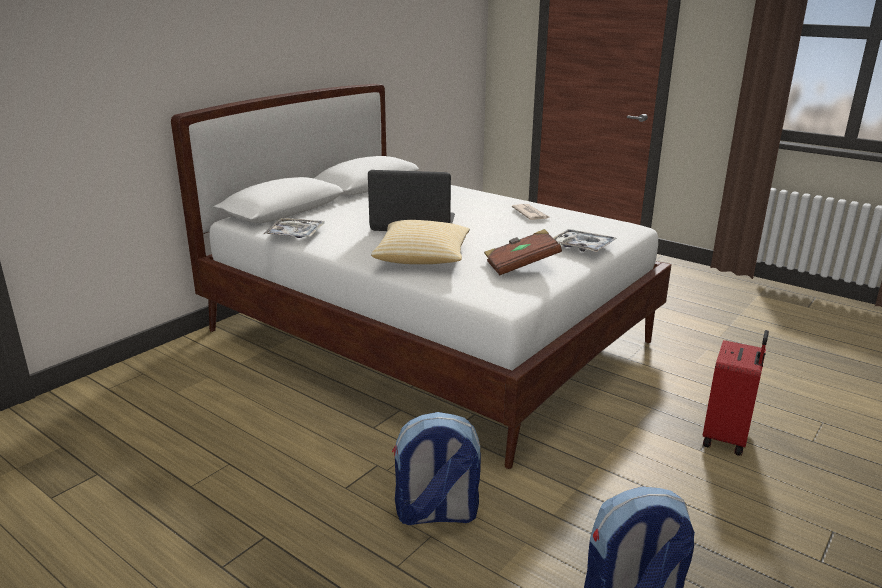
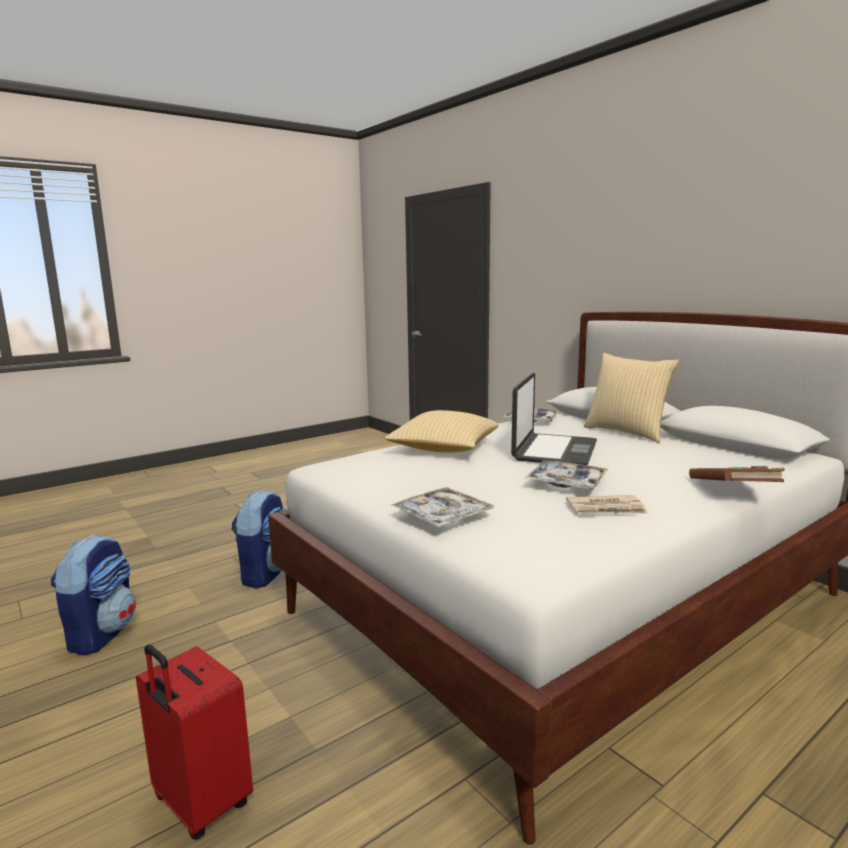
camera: 105 degrees right, 10 degrees down
(338, 206) = (627, 432): none -> pillow
(489, 221) = (566, 483): none -> tray
(521, 266) = (390, 475): brown book -> brown book (733, 492)

